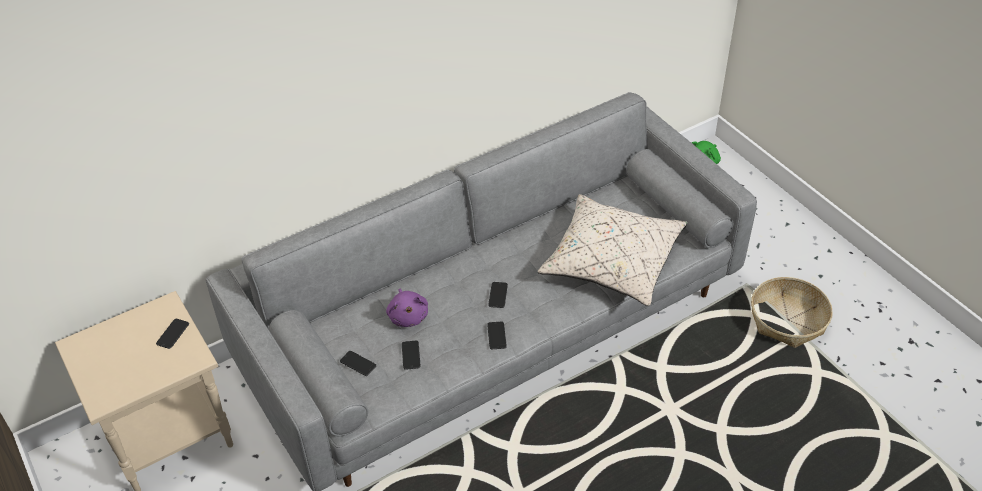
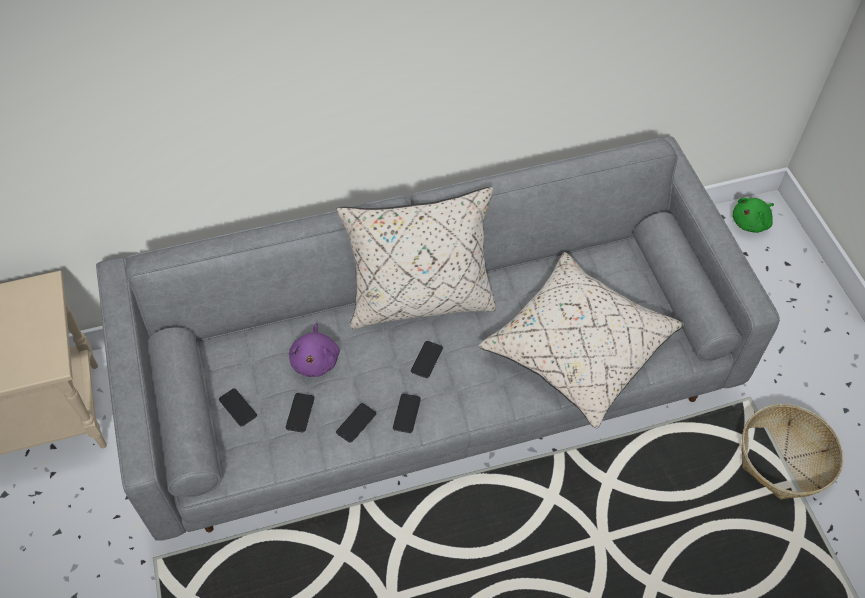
camera: 15 degrees right, 10 degrees up
(173, 334) = (37, 326): phone -> phone (356, 423)
(476, 256) = (420, 300): none -> beige pillow

